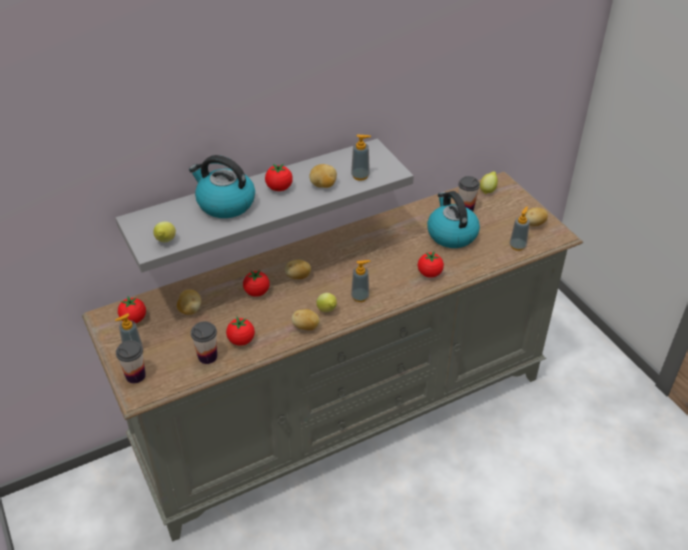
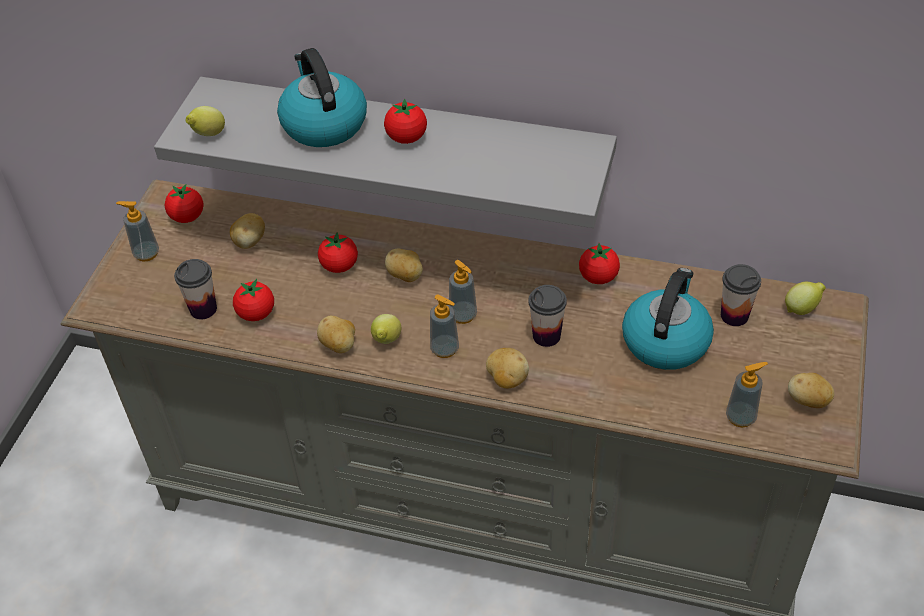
camera: 45 degrees right, 5 degrees up
(135, 375) = (117, 283): cup -> cup (546, 336)
(323, 185) = (461, 164): potato -> potato (507, 379)
(360, 176) = (523, 177): soap dispenser -> soap dispenser (463, 315)
(429, 273) = (568, 376): tomato -> tomato (598, 277)

